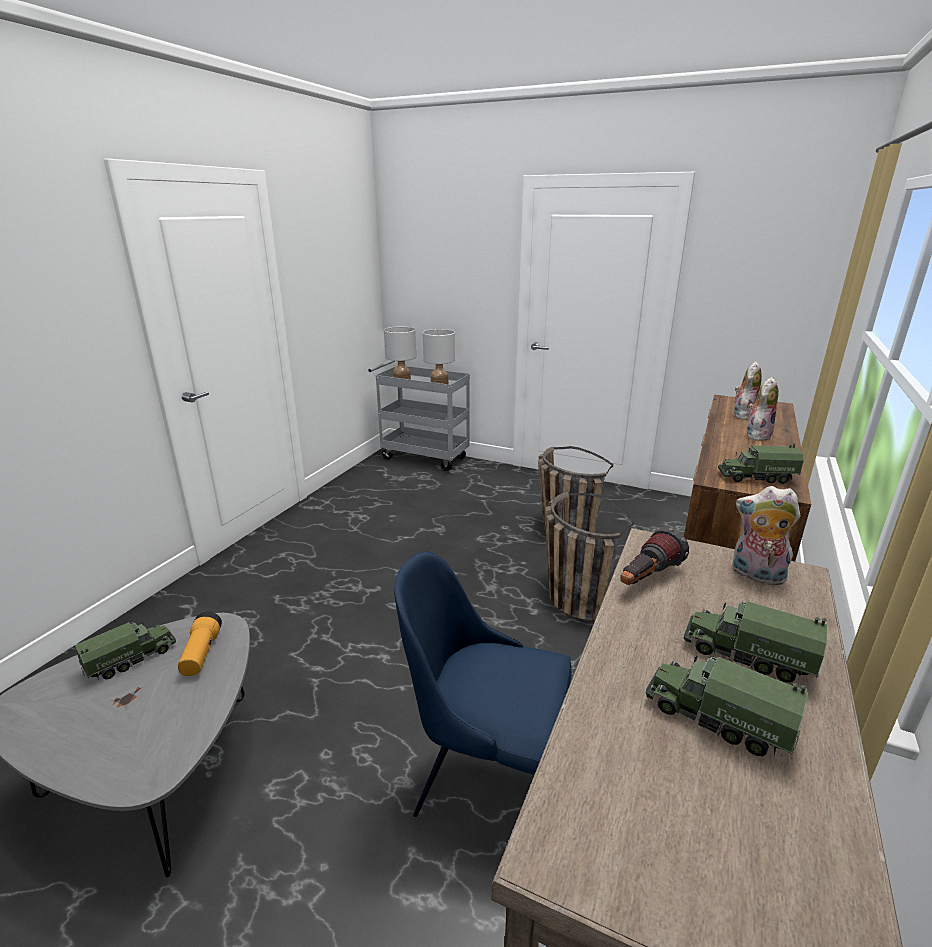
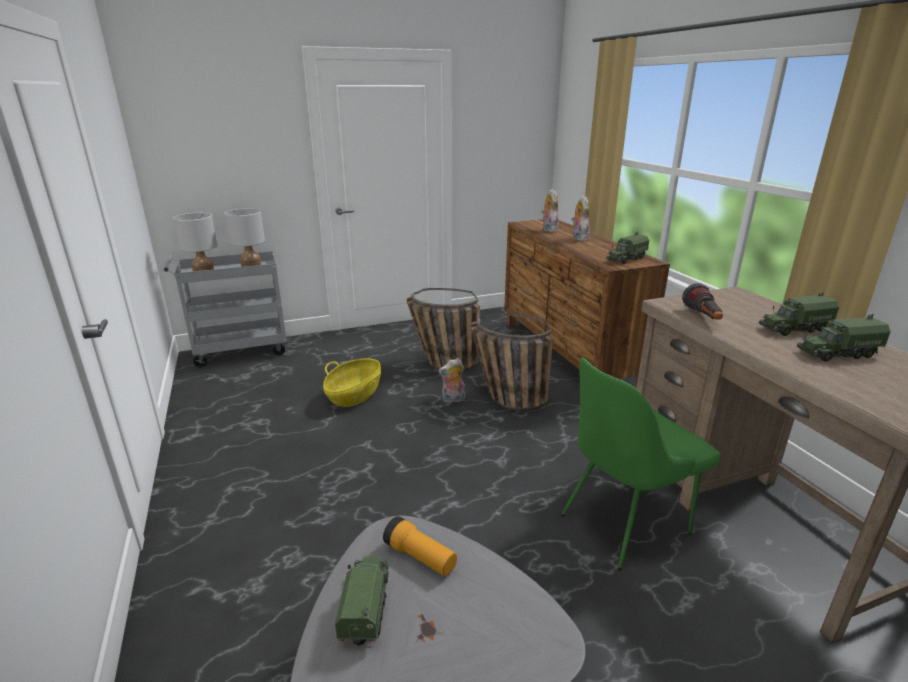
camera: 45 degrees left, 0 degrees up
(449, 527) = (354, 395): none -> basket
(486, 784) = (624, 524): blue chair -> green chair
(755, 575) = (728, 299): plush toy -> plush toy (453, 400)

